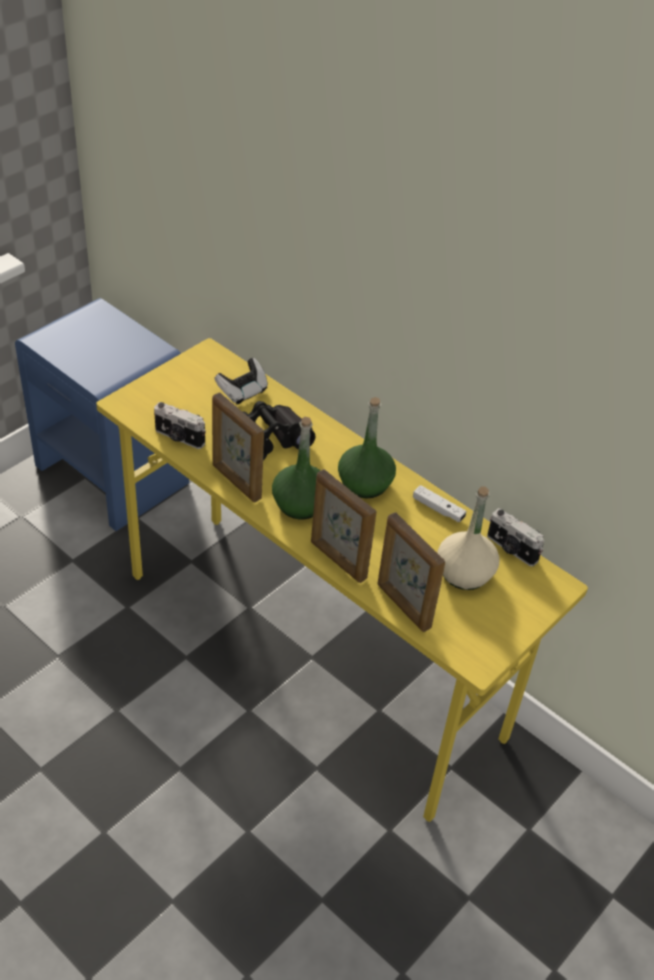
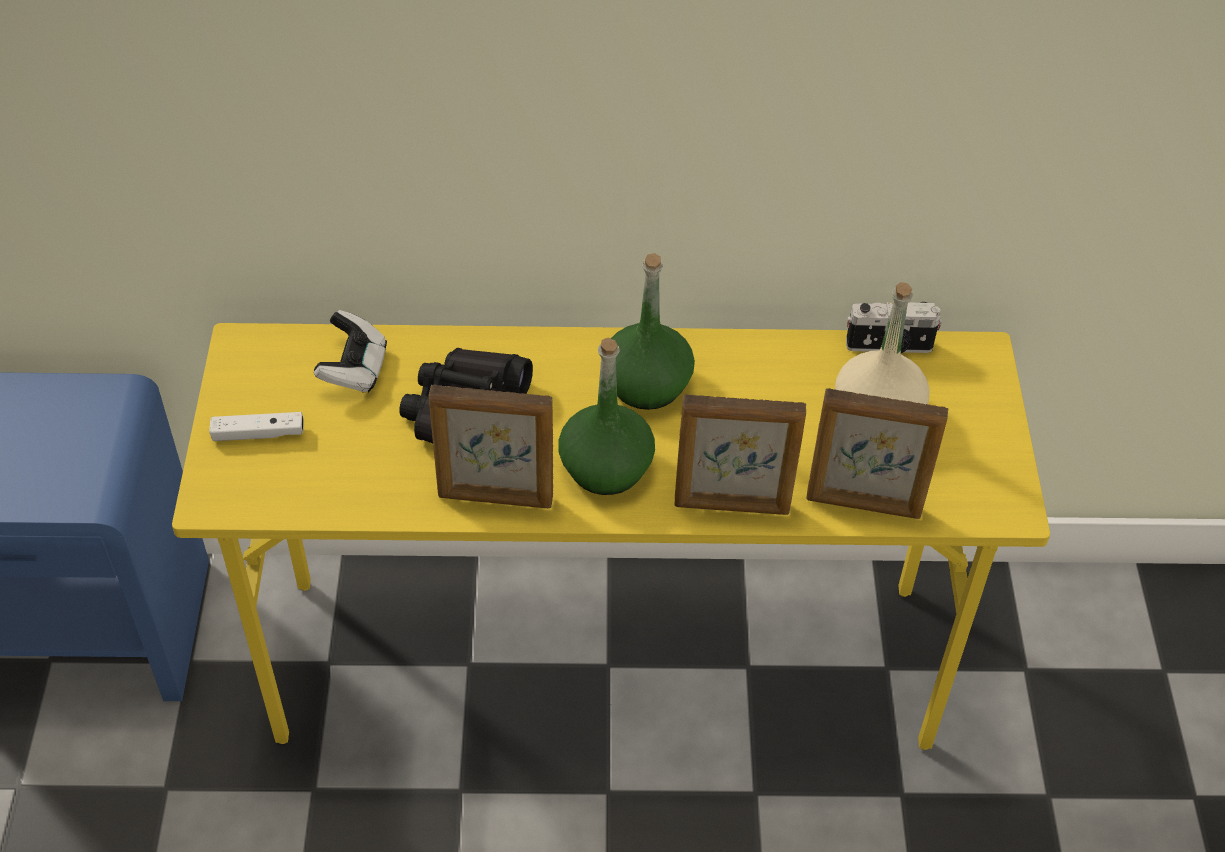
camera: 40 degrees left, 5 degrees up
(179, 438) = (350, 493): camera -> none
(438, 509) = (762, 356): white game controller -> white game controller (258, 434)

